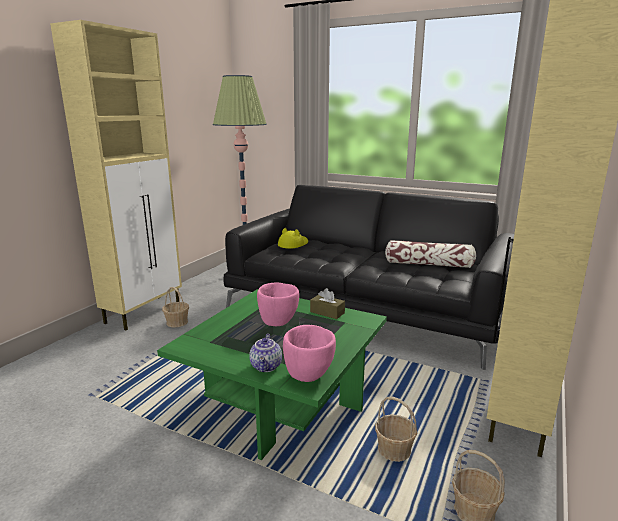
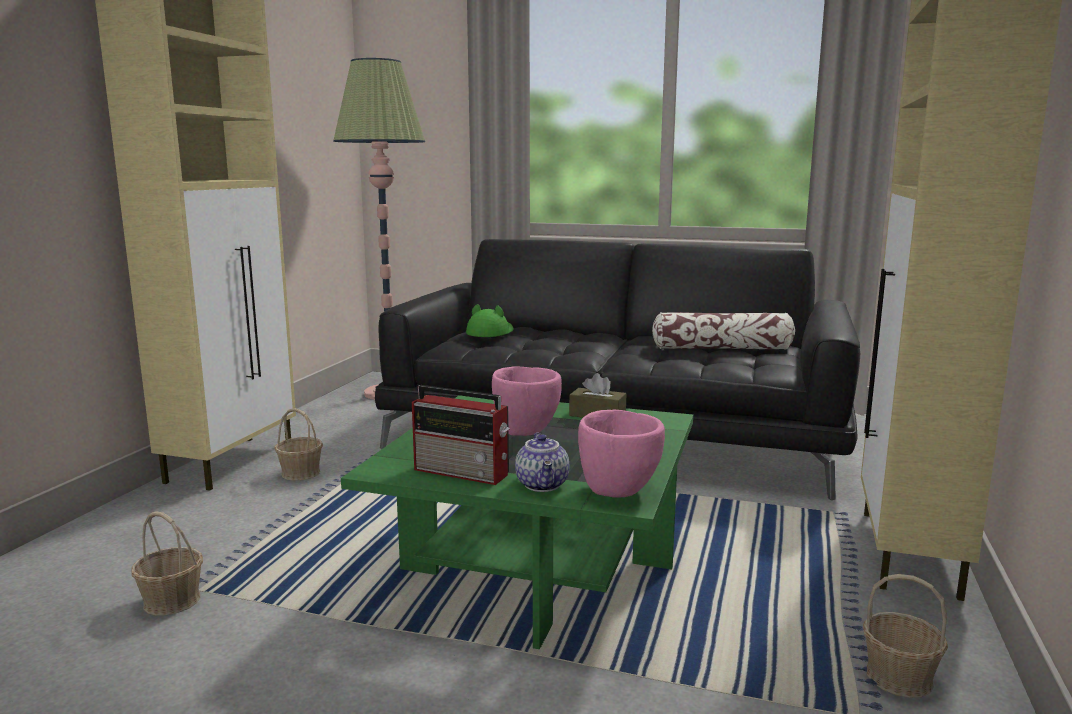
camera: 10 degrees left, 5 degrees down
(226, 352) = (463, 472): none -> radio
(293, 244) = (490, 333): yellow hat -> green hat
(394, 450) = (746, 614): basket -> basket (172, 601)

